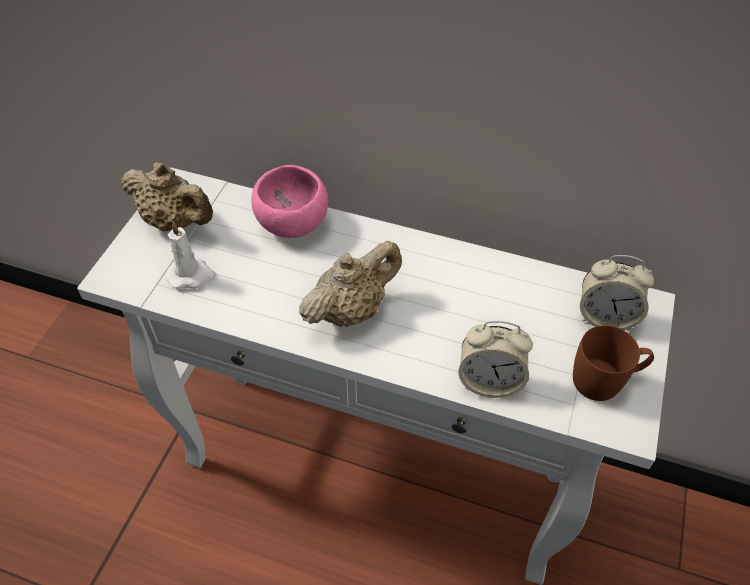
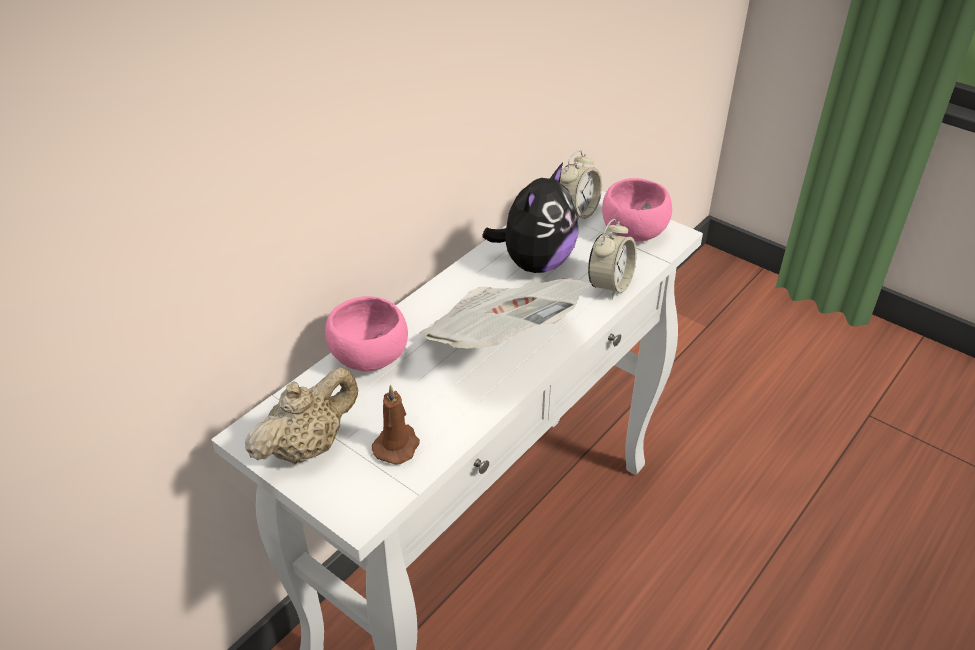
camera: 70 degrees left, 10 degrees down
(192, 275) = (397, 445): white candle -> brown candle
(351, 310) = (502, 342): beige teapot -> newspaper
(491, 303) = (535, 263): none -> plush toy
(606, 380) = (632, 231): brown mug -> pink bowl

